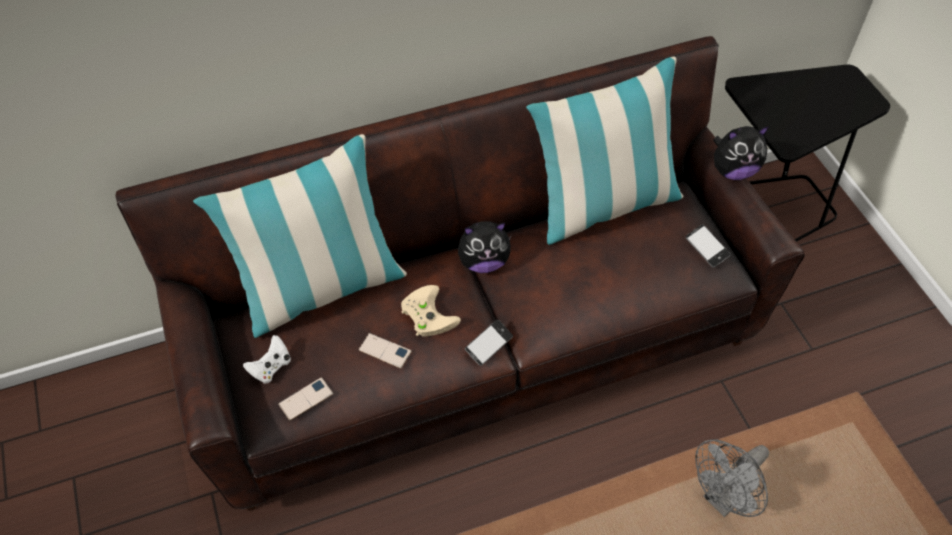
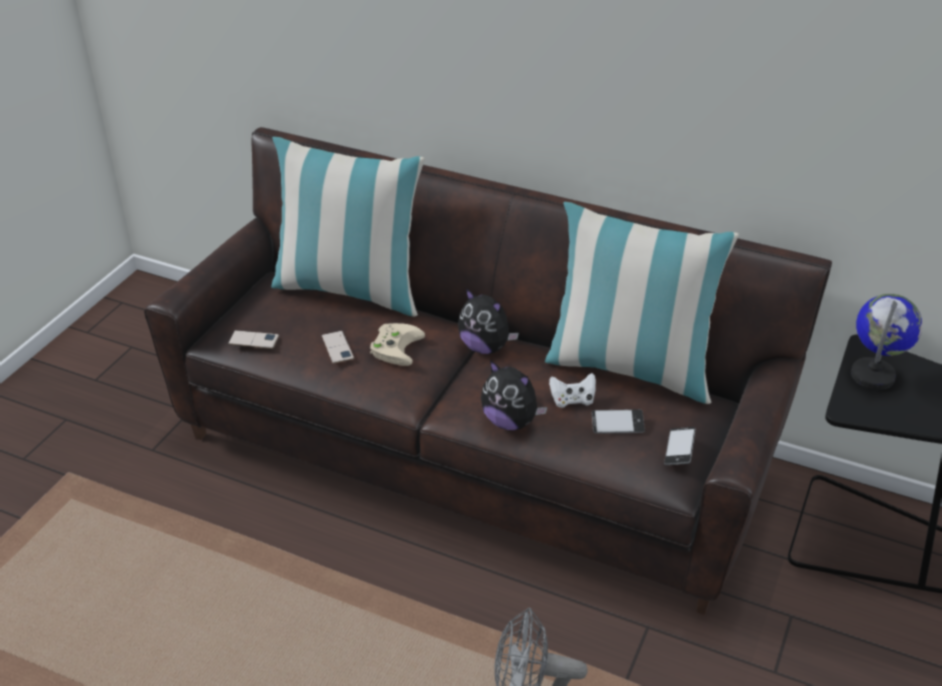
camera: 45 degrees right, 15 degrees down
(271, 367) = (258, 310): white game controller -> white game controller (572, 400)
(488, 345) = (413, 393): phone -> phone (617, 425)
(733, 170) = (764, 397): plush toy -> plush toy (510, 421)
(772, 107) = (873, 375): none -> globe

